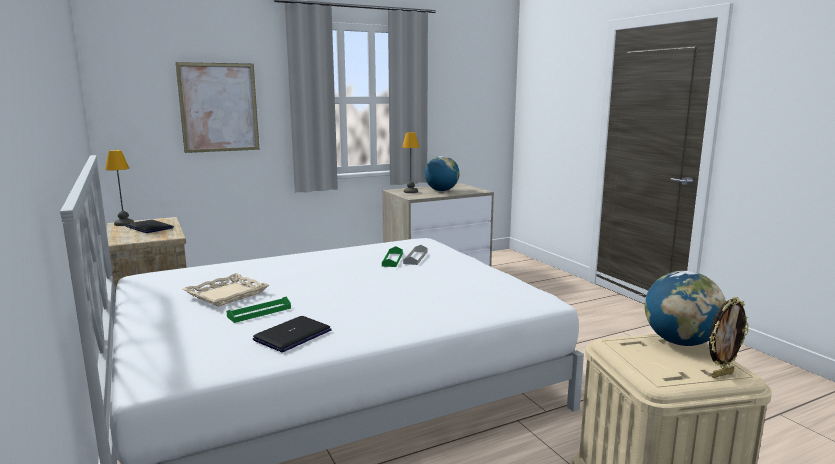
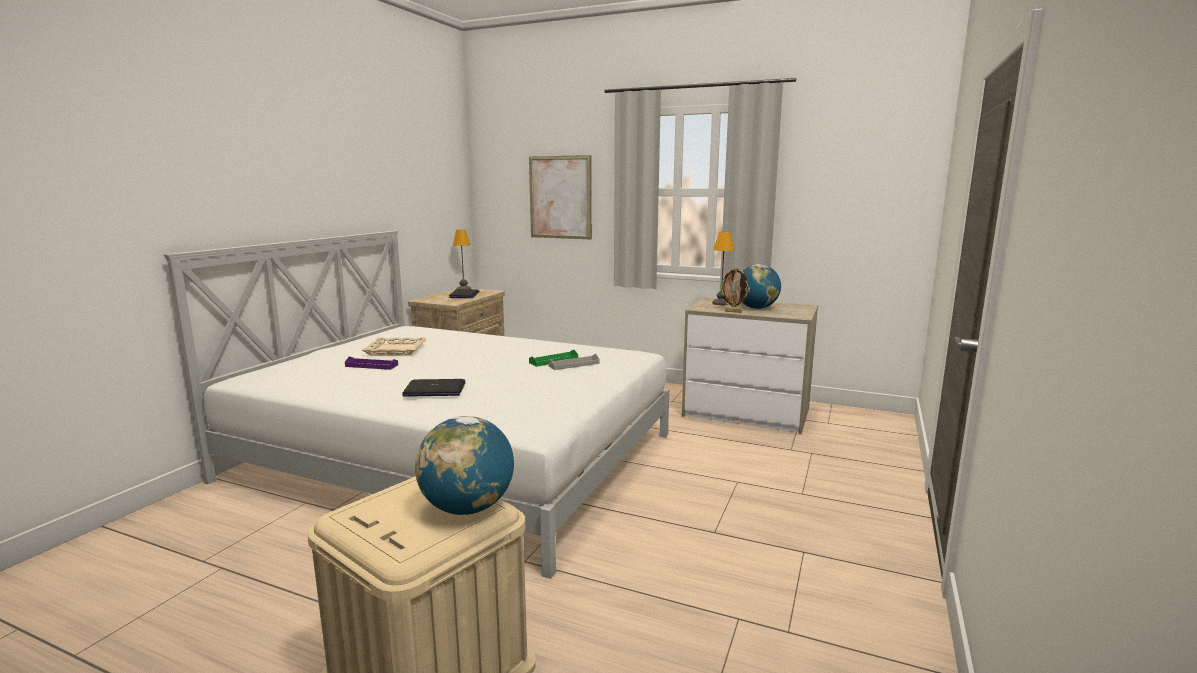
camera: 50 degrees right, 0 degrees up
(259, 312) = (371, 366): green tray -> purple tray
(292, 335) = (336, 384): laptop -> laptop (434, 390)
(721, 374) = (390, 543): picture frame -> picture frame (733, 312)

